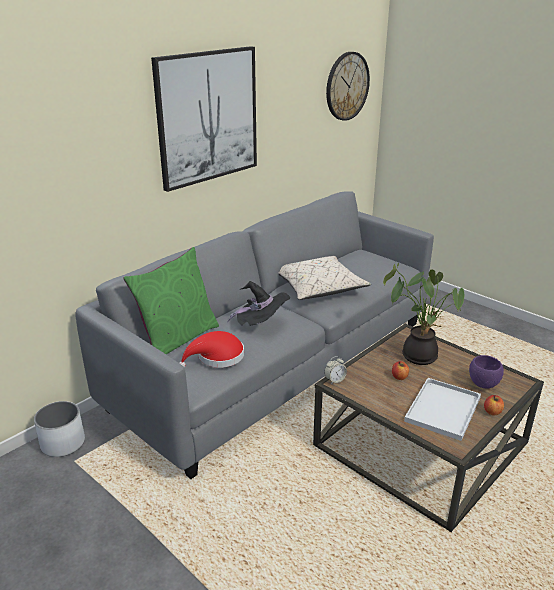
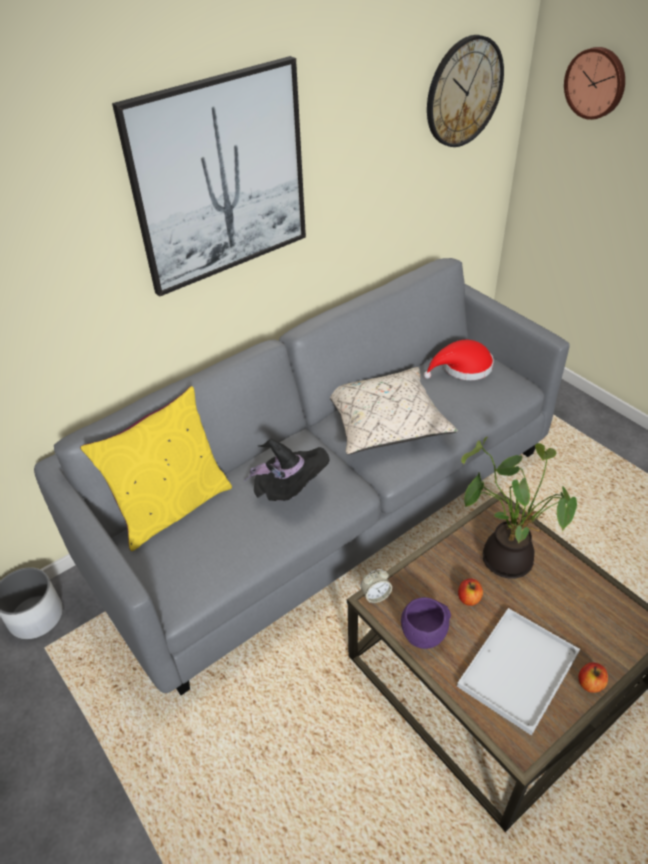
camera: 10 degrees right, 15 degrees up
(177, 339) = (172, 507): green pillow -> yellow pillow
(217, 357) = (216, 550): red hat -> red hat (462, 368)
(426, 81) = (596, 83): none -> wall clock
(483, 384) = (590, 626): purple bowl -> purple bowl (424, 635)

